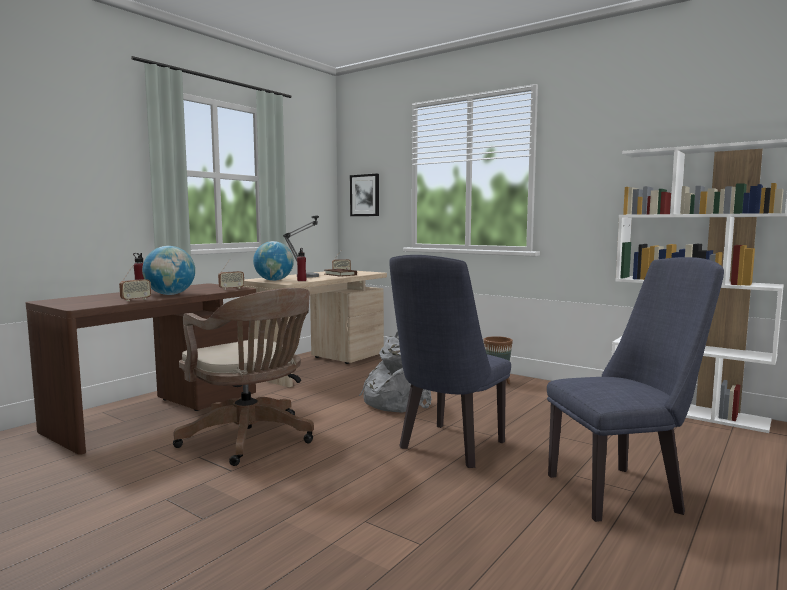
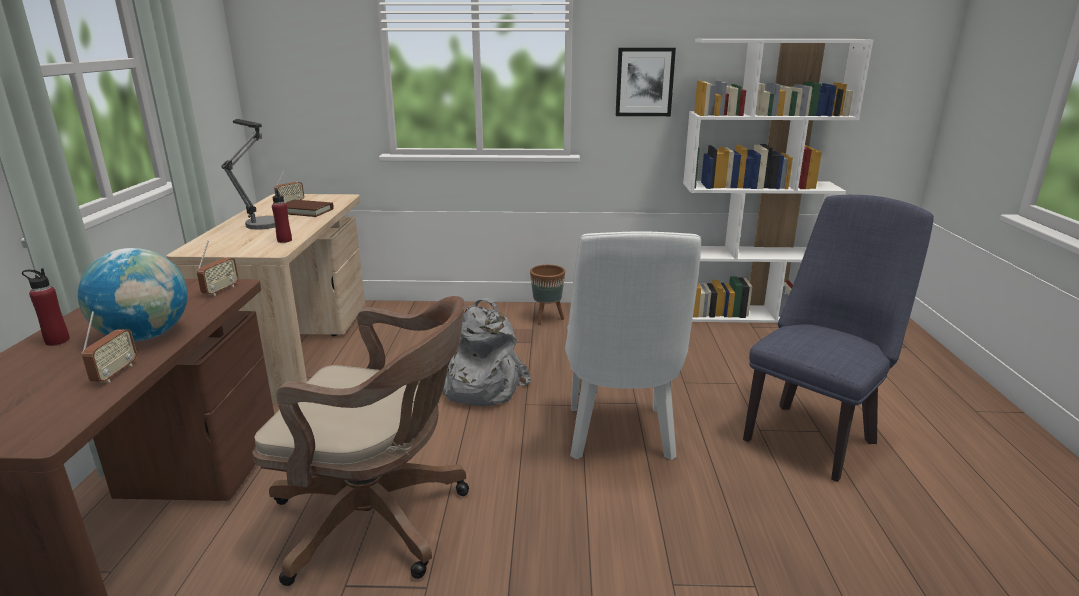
camera: 35 degrees left, 15 degrees up
(274, 280) = (236, 247): globe -> none
(365, 195) = (294, 74): picture -> picture (644, 82)
(448, 448) = (620, 439): blue chair -> white chair

